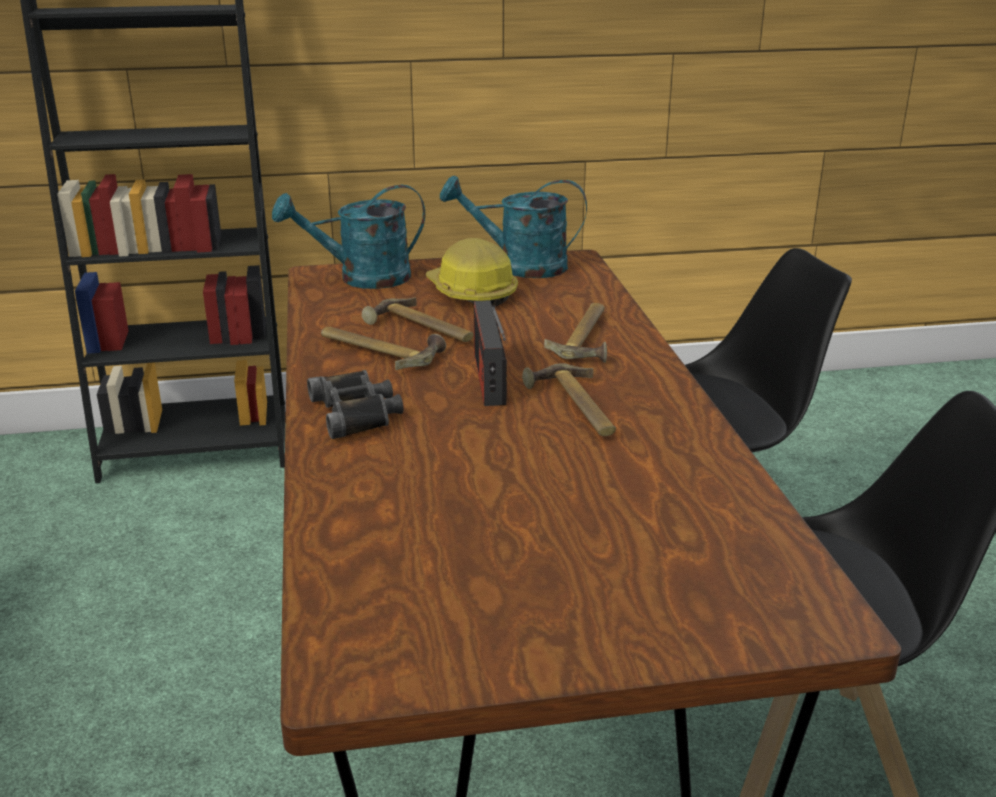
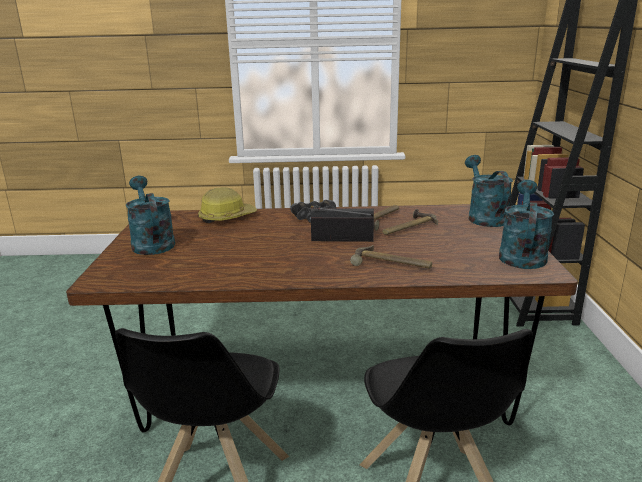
camera: 100 degrees right, 5 degrees down
(471, 293) = (465, 239): hard hat -> hard hat (227, 217)
(573, 608) = (151, 243): none -> turquoise watering can
(574, 407) = (301, 254): hammer -> none

